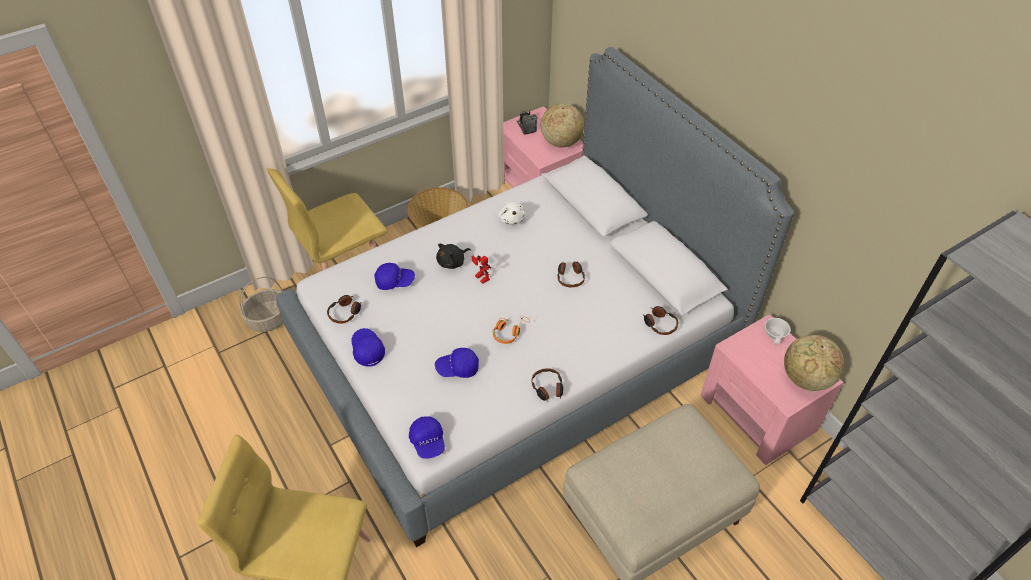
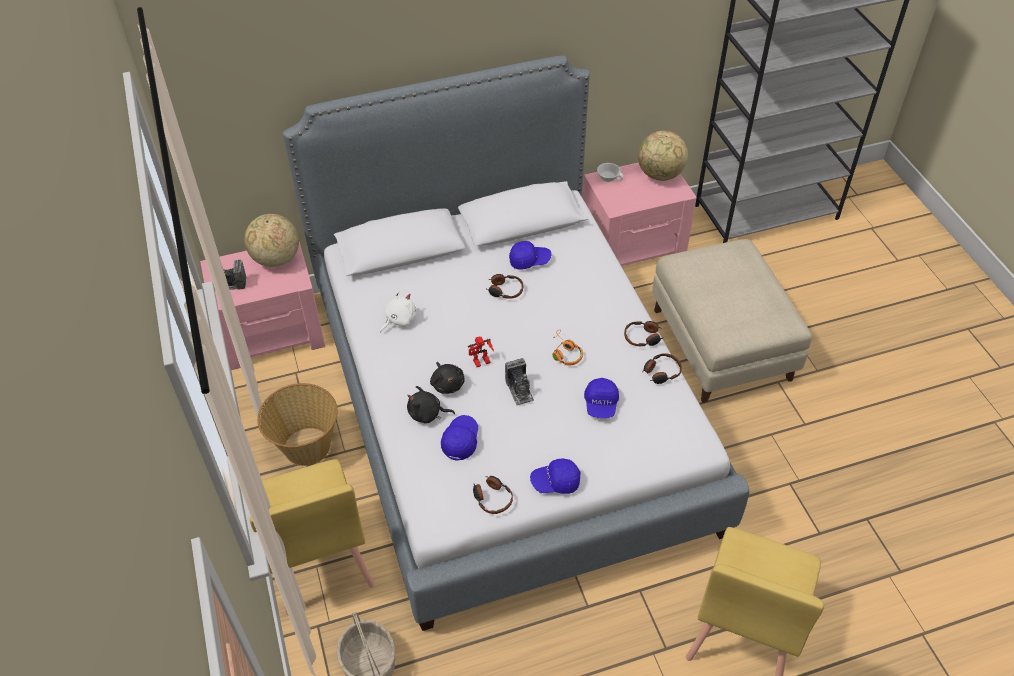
camera: 75 degrees left, 0 degrees up
(419, 257) = (427, 414): none -> black plush toy
(428, 442) = (689, 443): blue cap -> blue cap (529, 260)
(457, 308) = (519, 390): none -> camera
(512, 219) = (399, 320): white plush toy -> white plush toy turned 45 degrees counterclockwise
(659, 324) = (586, 240): headphones -> headphones (661, 372)

